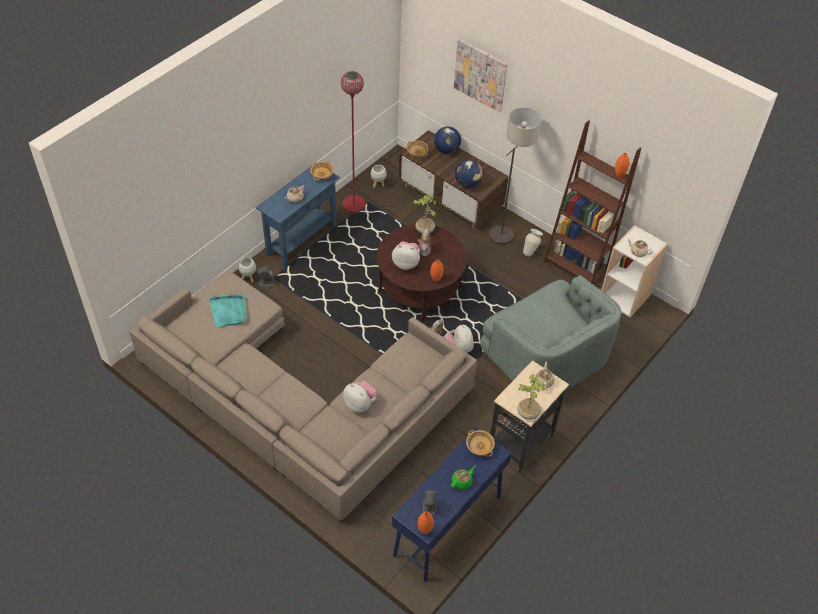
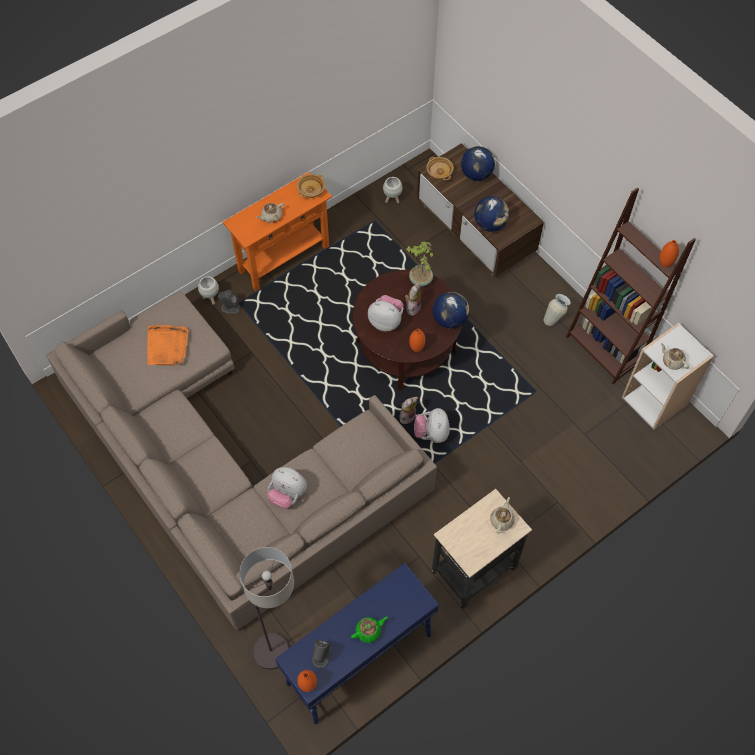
camera: 15 degrees right, 10 degrees up
(229, 311) = (167, 346): turquoise tray -> orange tray
(301, 240) = (284, 258): blue console table -> orange console table
(354, 204) = (356, 222): red floor lamp -> none
(360, 404) = (287, 494): plush toy -> plush toy turned 150 degrees clockwise
(456, 254) = (450, 320): none -> globe
(479, 447) = (401, 589): beige bowl -> none
(480, 75) = (521, 97): picture -> none
(505, 232) = (530, 287): grey floor lamp -> grey floor lamp (280, 645)
(528, 413) = (471, 560): potted plant -> none
(545, 358) = (533, 465): grey armchair -> none

